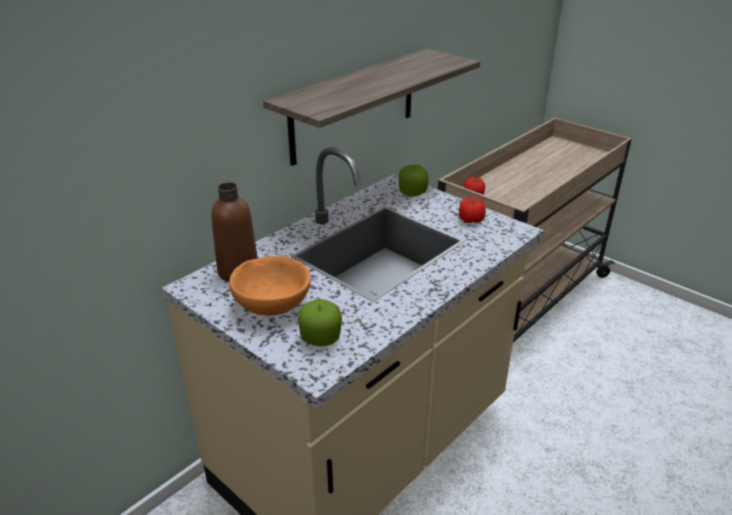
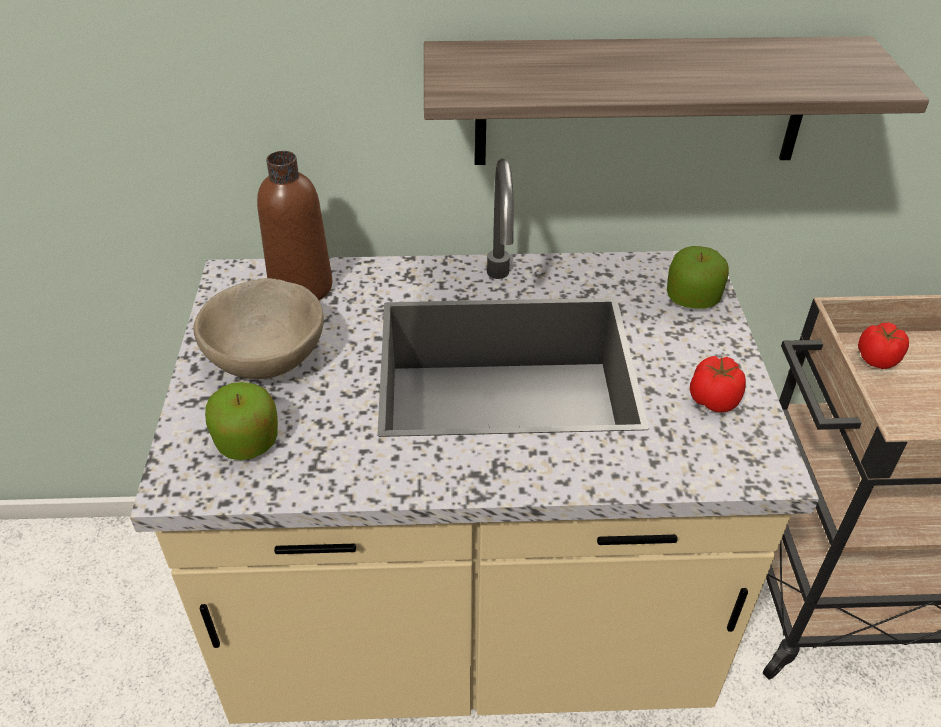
camera: 45 degrees right, 10 degrees up
(273, 305) = (267, 359): orange bowl -> beige bowl

